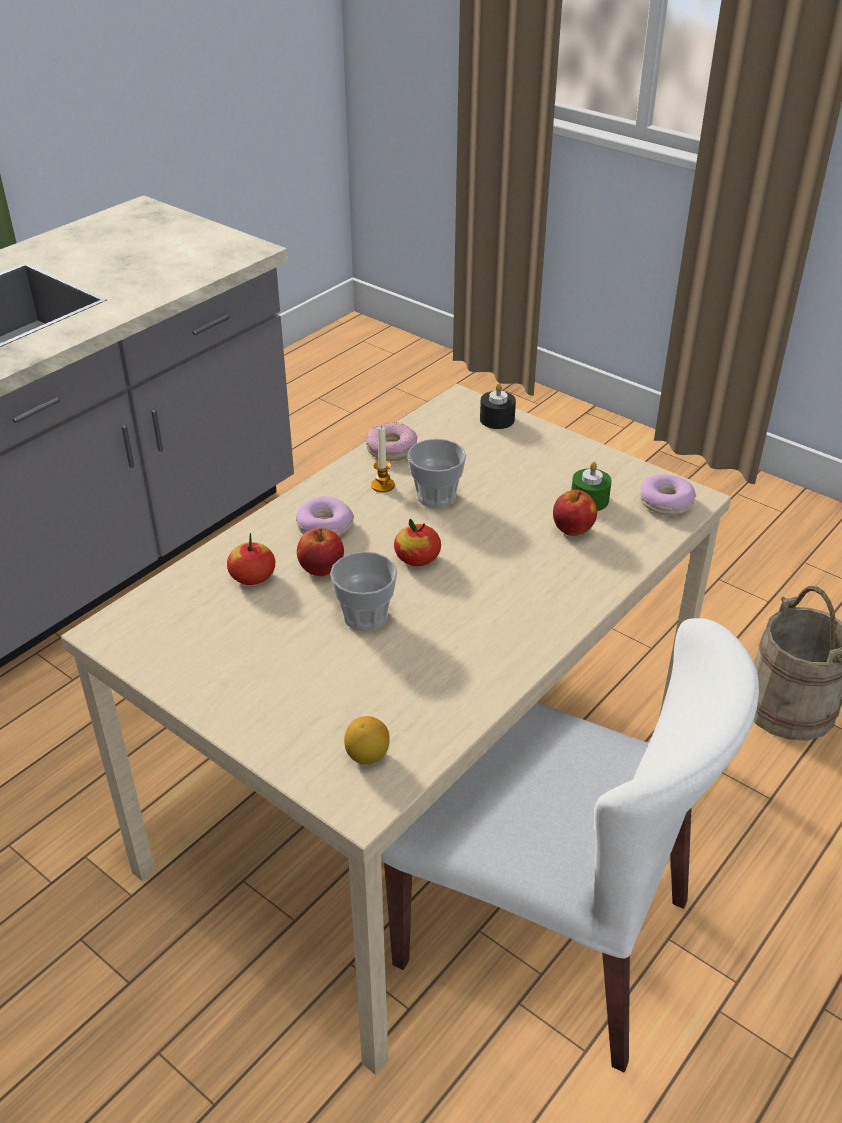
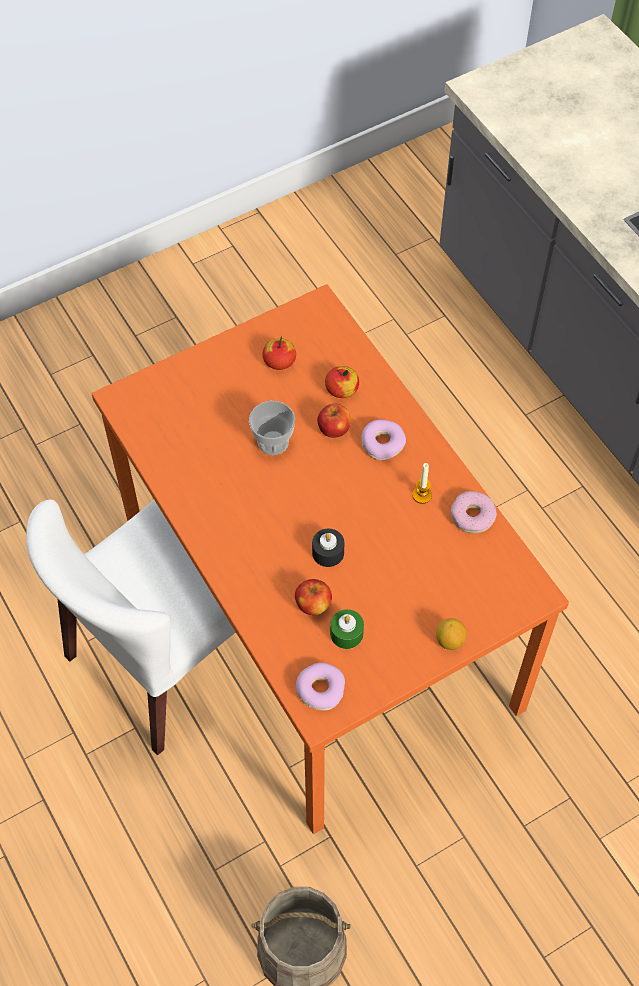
camera: 110 degrees right, 20 degrees up
(367, 756) = (152, 410): lemon -> lemon (449, 640)
(417, 558) = (321, 490): apple -> apple (279, 361)
(420, 793) = (322, 615): beige dining table -> orange dining table
(436, 496) = (393, 526): cup -> none
(497, 419) = (492, 611): black candle -> black candle (328, 552)

